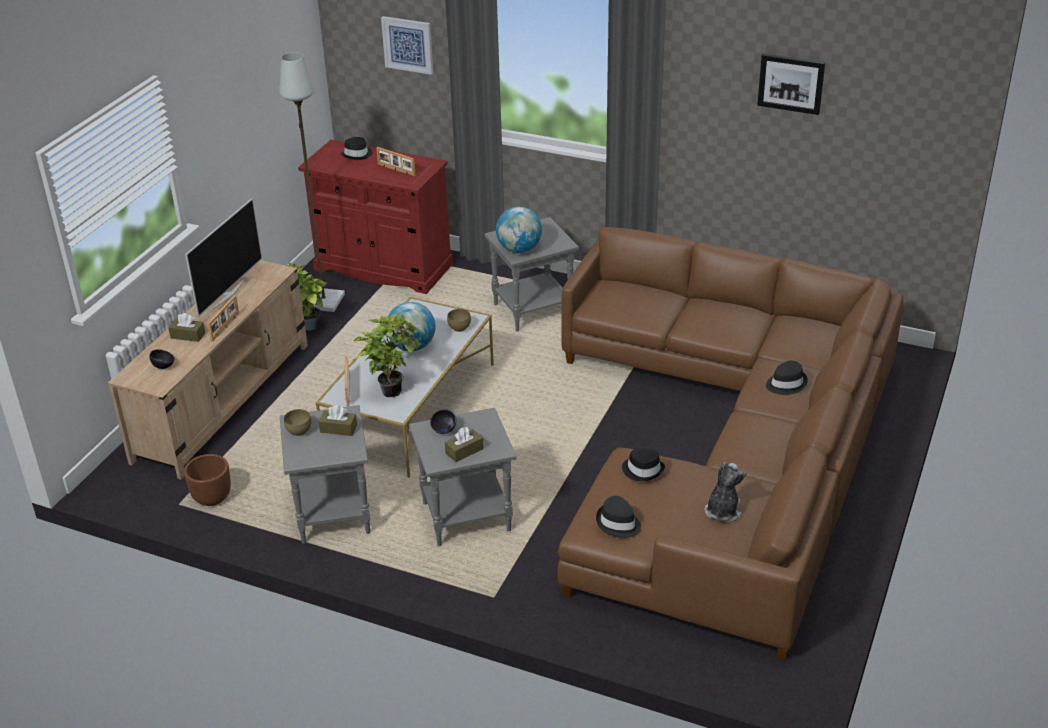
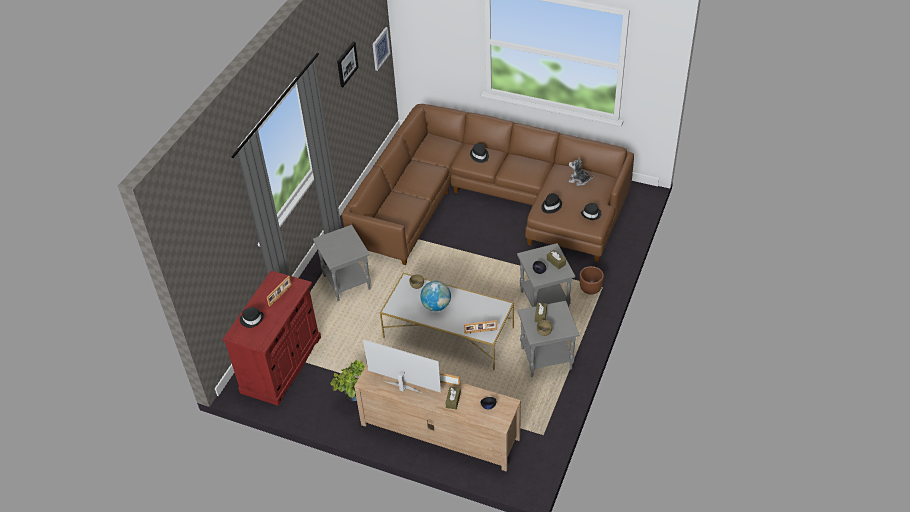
camera: 90 degrees left, 10 degrees up
(212, 498) = (536, 419): brown planter -> brown planter (590, 289)
(324, 301) = (323, 393): grey floor lamp -> none
(390, 389) = (479, 311): potted plant -> none
(408, 44) = (222, 236): picture -> picture (380, 48)
(519, 249) = (352, 250): globe -> none

